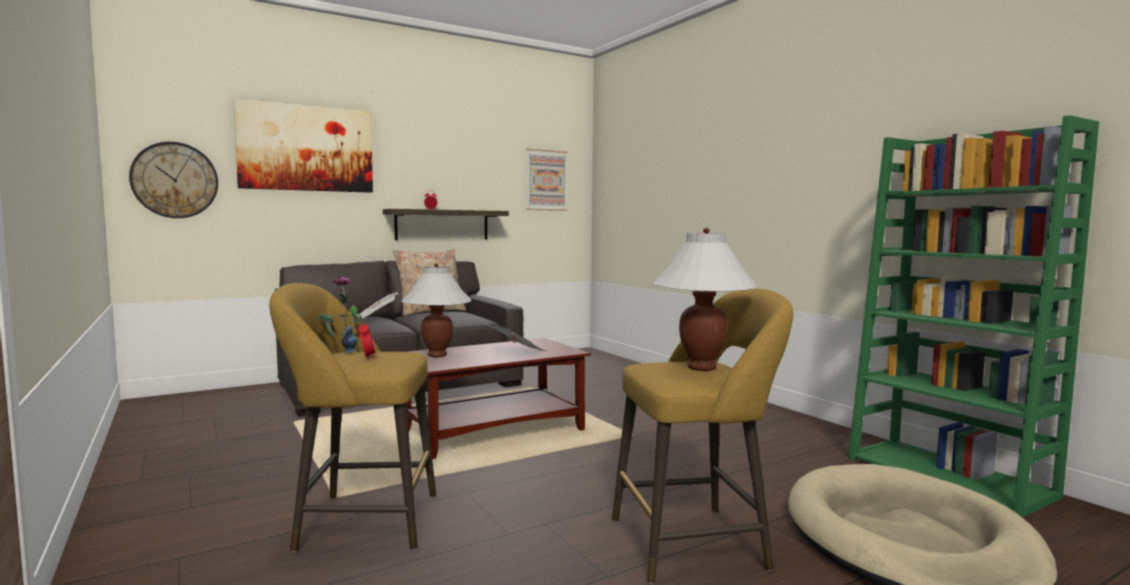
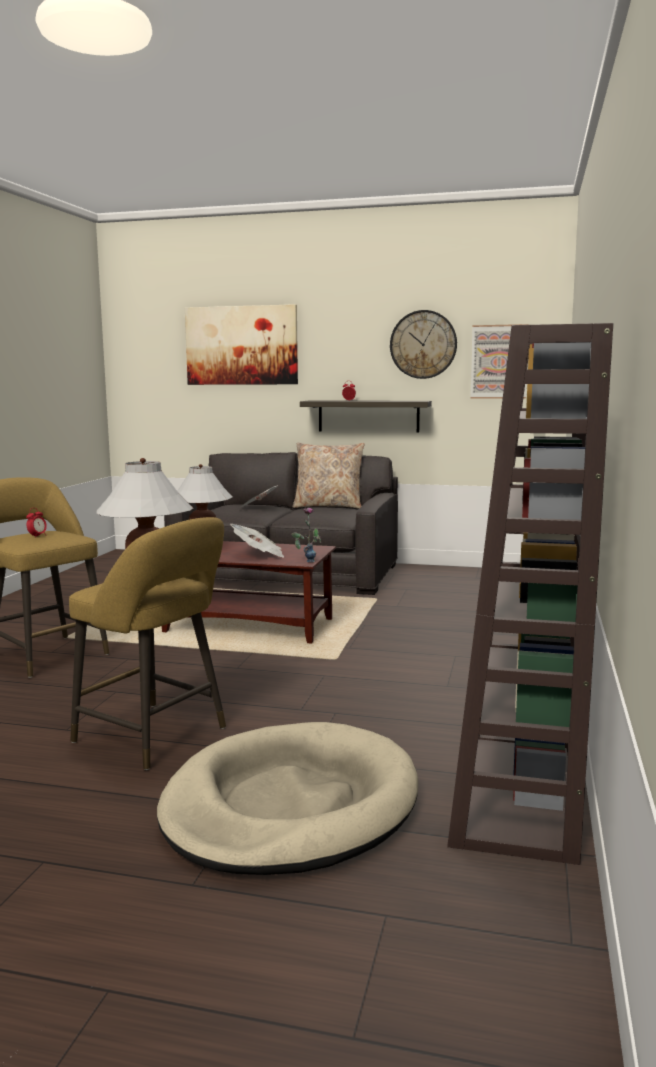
camera: 45 degrees right, 5 degrees up
(175, 180) = (147, 379): wall clock -> wall clock (423, 344)
(341, 351) = (46, 530): vase -> vase (306, 560)
(950, 477) = (517, 796): green bookcase -> brown bookcase

